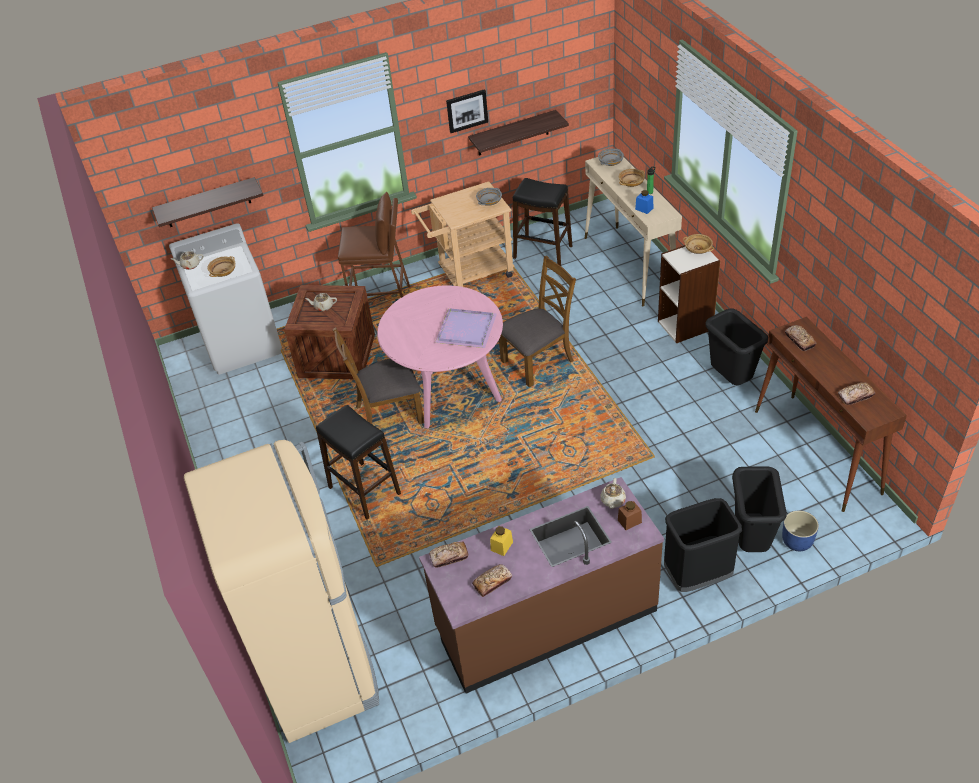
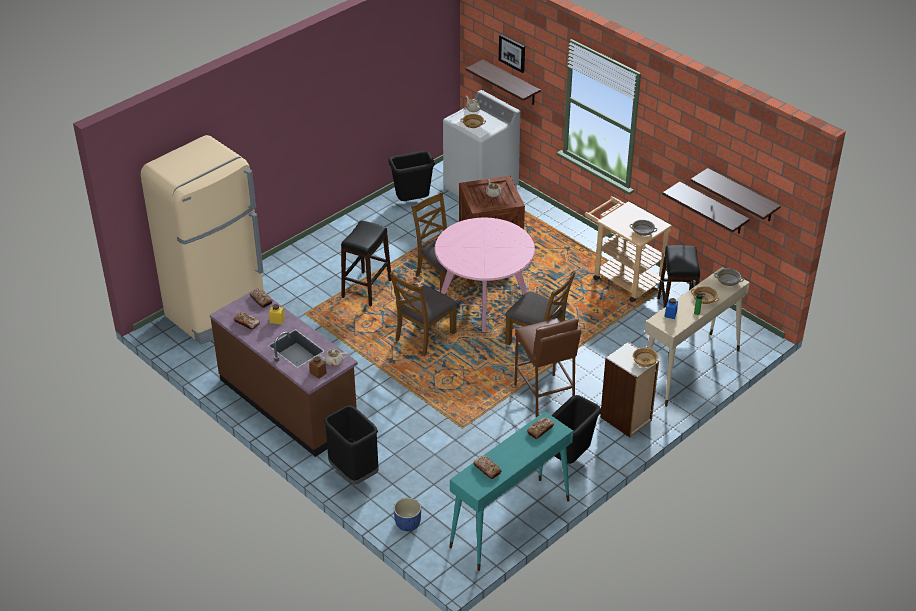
camera: 65 degrees right, 5 degrees down
(382, 302) = (562, 241): brown stool -> brown stool (544, 397)
(465, 329) = (486, 260): purple tray -> none
(467, 110) = (683, 161): picture -> picture (512, 53)
(482, 454) = (424, 336): none -> brown chair
(542, 92) = (742, 196): none -> shelf
(750, 541) = (397, 497): black trash can -> black trash can (413, 202)
(817, 451) = (509, 524): brown console table -> turquoise console table

